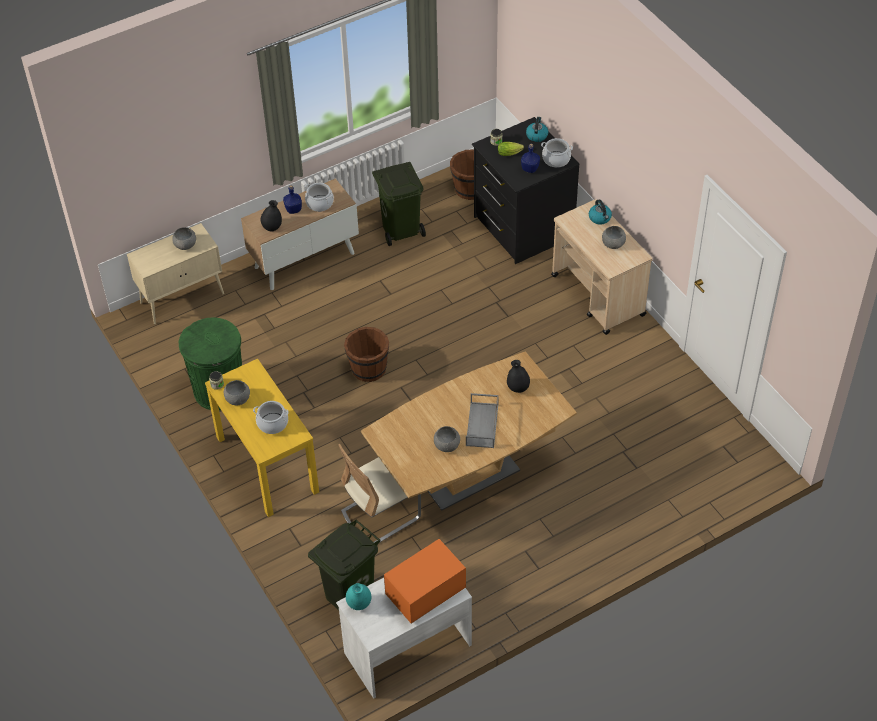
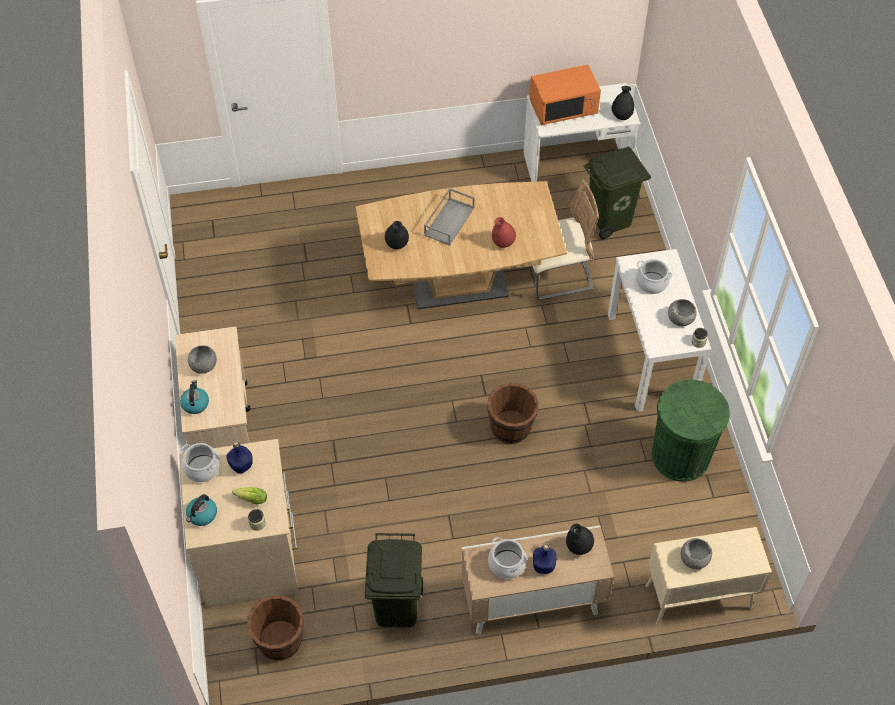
camera: 160 degrees left, 5 degrees up
(266, 464) = (651, 358): yellow console table -> white console table
(359, 604) = (621, 116): turquoise vase -> black vase
(422, 420) = (503, 243): none -> red vase
(447, 445) = (491, 213): grey bowl -> none
(522, 227) = (250, 555): black dresser -> beige dresser

